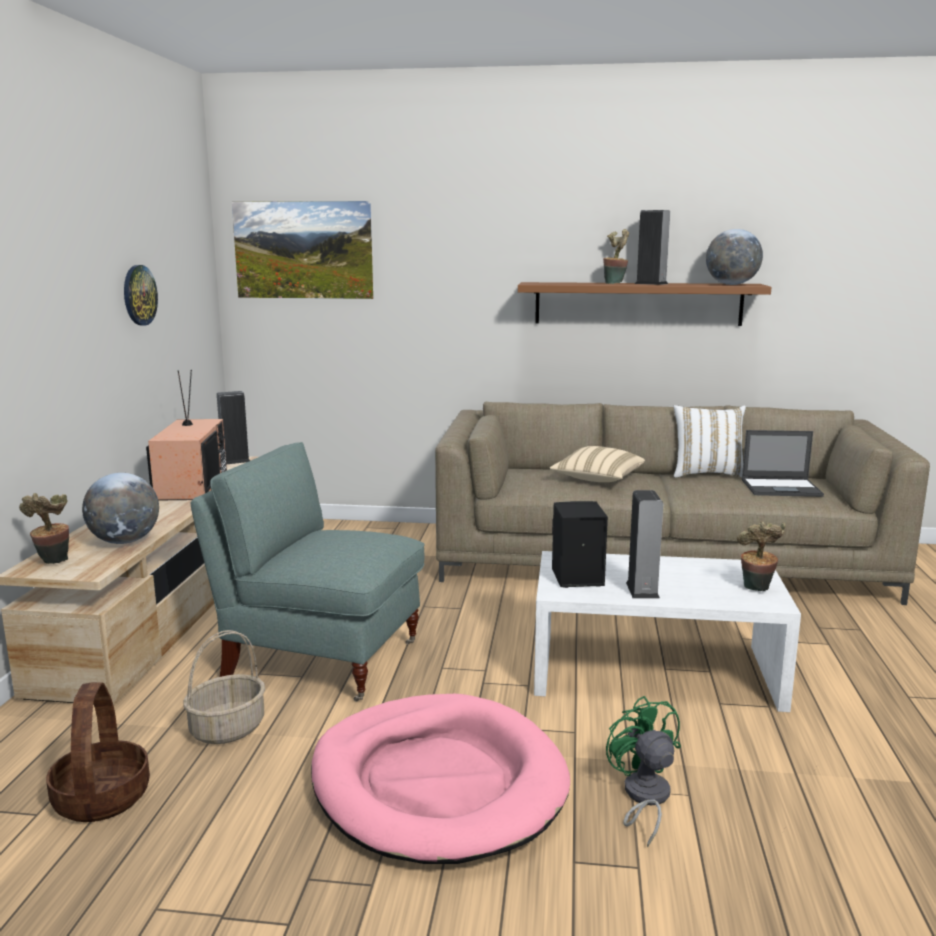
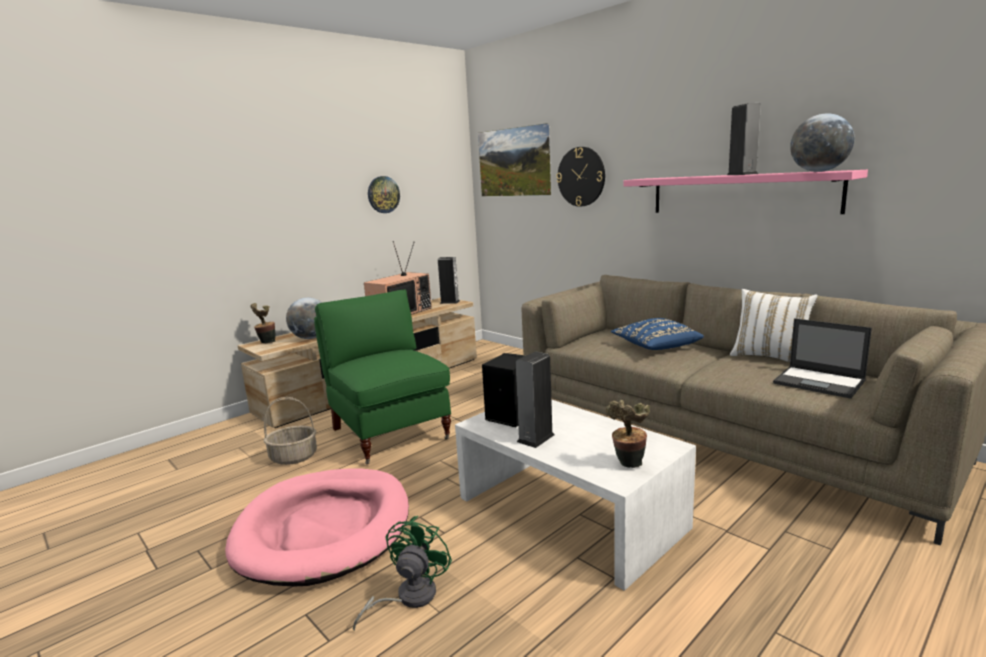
camera: 40 degrees right, 0 degrees up
(101, 797) = (204, 471): basket -> none
(320, 659) = (390, 433): grey armchair -> green armchair
(424, 276) = (581, 176): none -> wall clock
(597, 479) = (655, 347): beige pillow -> blue pillow
(615, 283) = (711, 175): potted plant -> none
(638, 303) = (740, 194): brown shelf -> pink shelf

